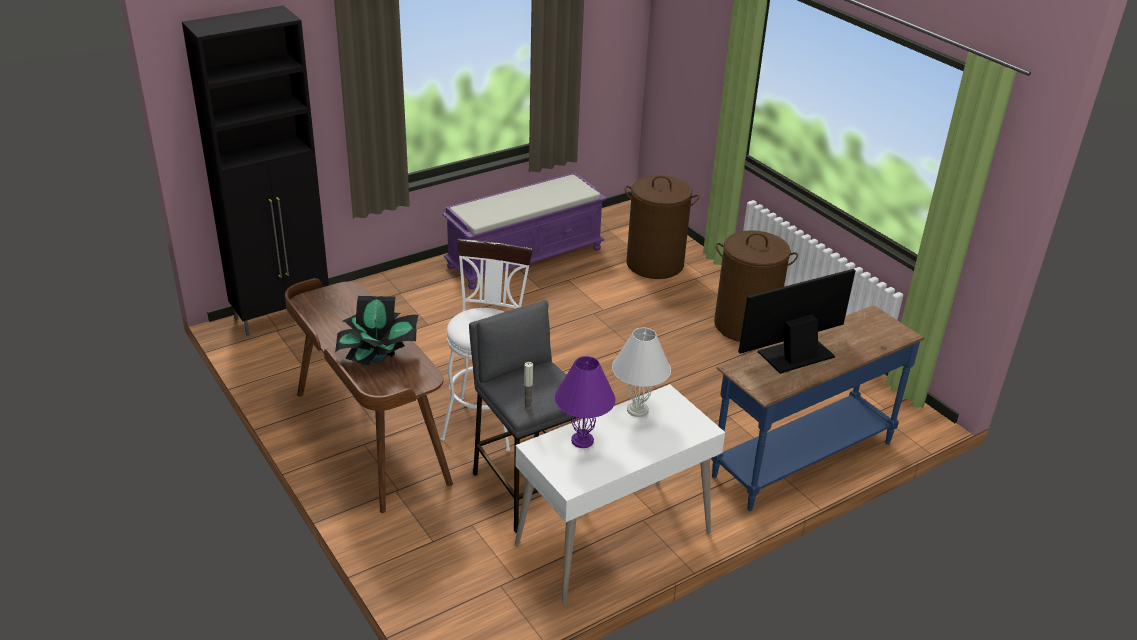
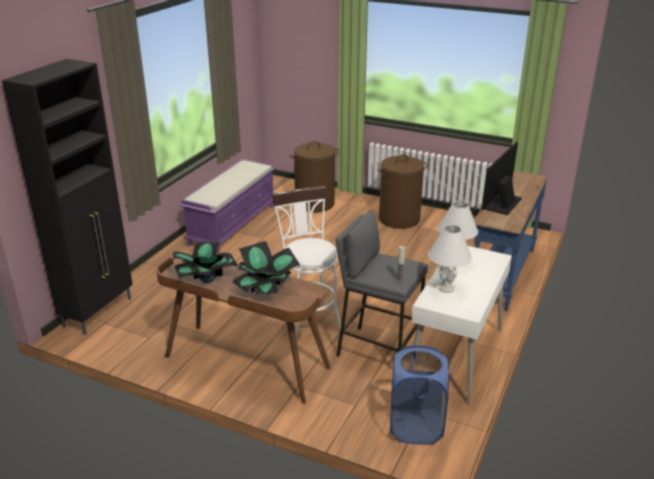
camera: 30 degrees left, 5 degrees down
(332, 321) = (207, 280): none -> potted plant
(471, 599) = (415, 426): none -> blue laundry basket
(583, 440) = (446, 288): purple table lamp -> white table lamp

